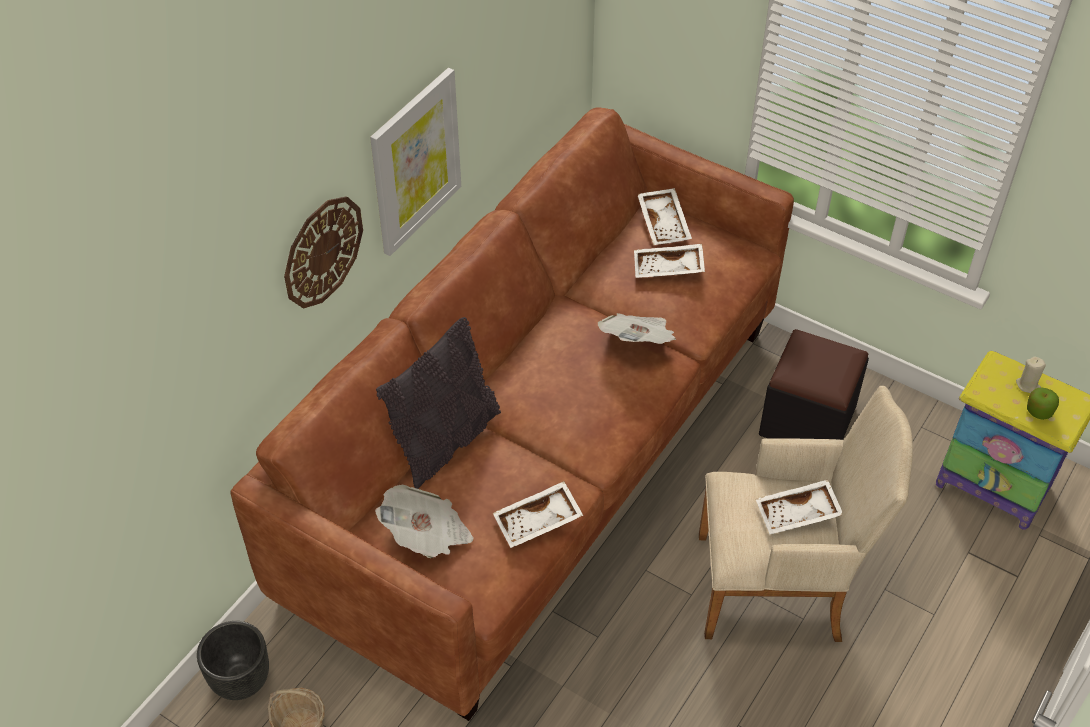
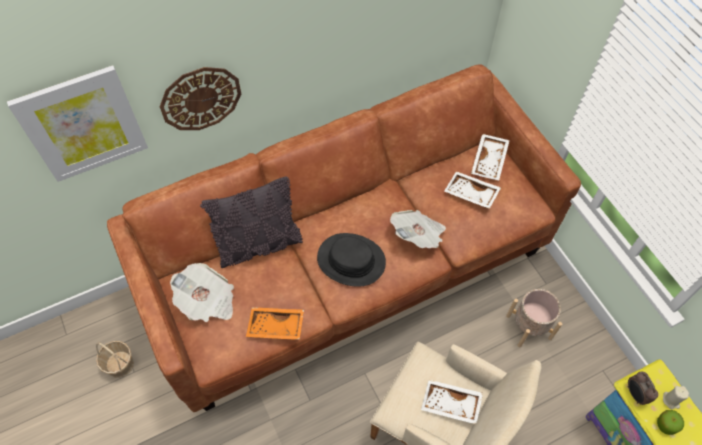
camera: 30 degrees right, 10 degrees up
(241, 679) = (110, 318): black planter -> none
(415, 161) = (300, 60): picture -> picture (83, 124)
(538, 522) = (275, 327): white tray -> orange tray
(577, 405) = (351, 260): none -> black hat
(807, 420) = (529, 327): black ottoman -> beige planter
(988, 397) = (635, 394): none -> alarm clock

